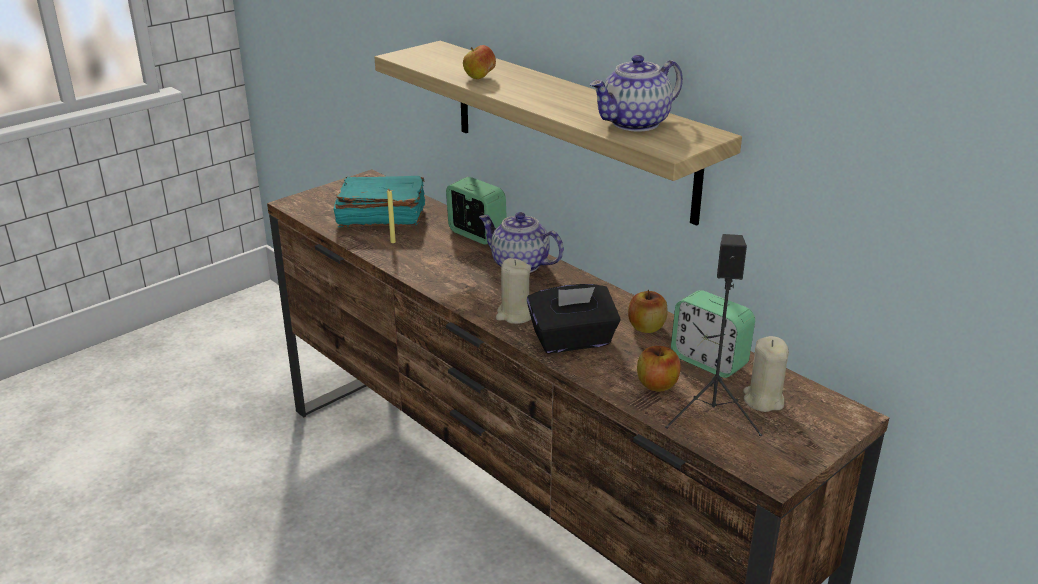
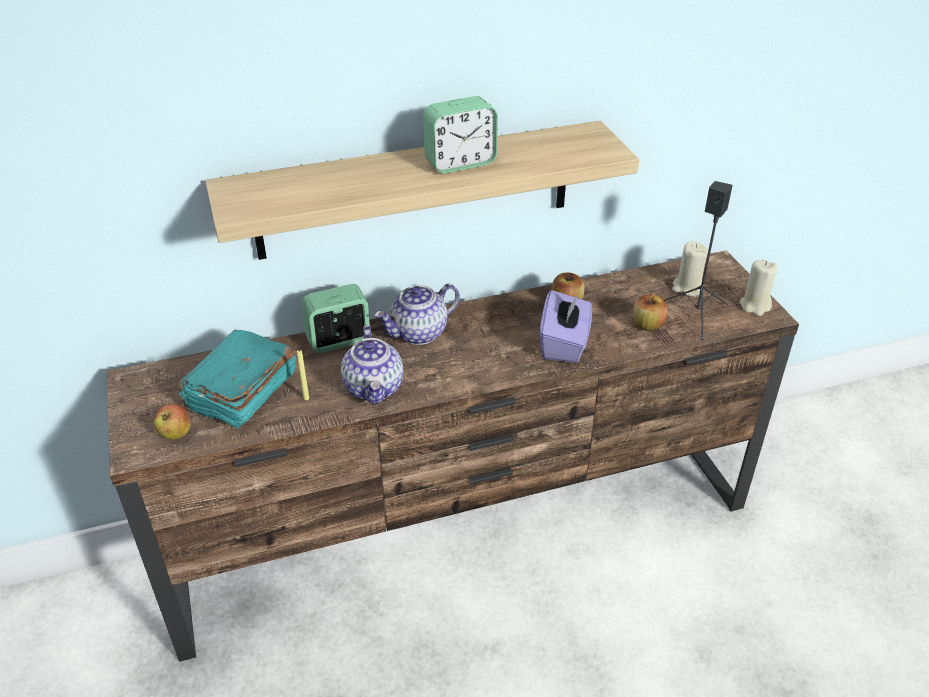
camera: 65 degrees left, 10 degrees up
(479, 78) = (360, 186): apple -> apple (175, 433)
(514, 315) = (505, 362): beige candle -> beige candle (755, 306)
(572, 340) = (564, 344): black tissue box -> purple tissue box
(635, 123) = (546, 150): teapot -> teapot (374, 388)
(709, 361) = (629, 292): alarm clock -> alarm clock (460, 163)

